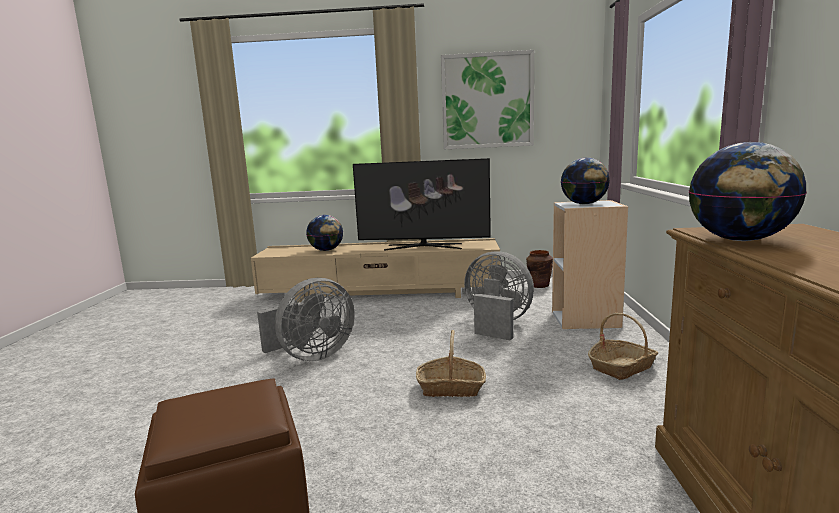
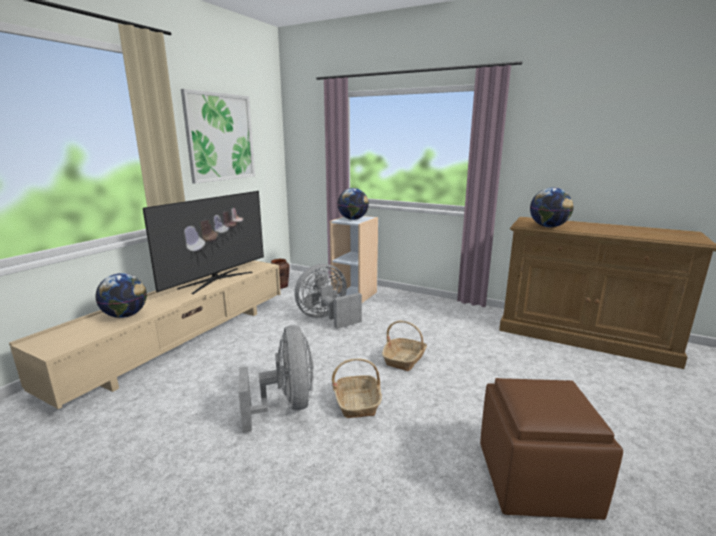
camera: 65 degrees left, 5 degrees up
(622, 367) = (422, 309): basket -> basket (357, 402)

